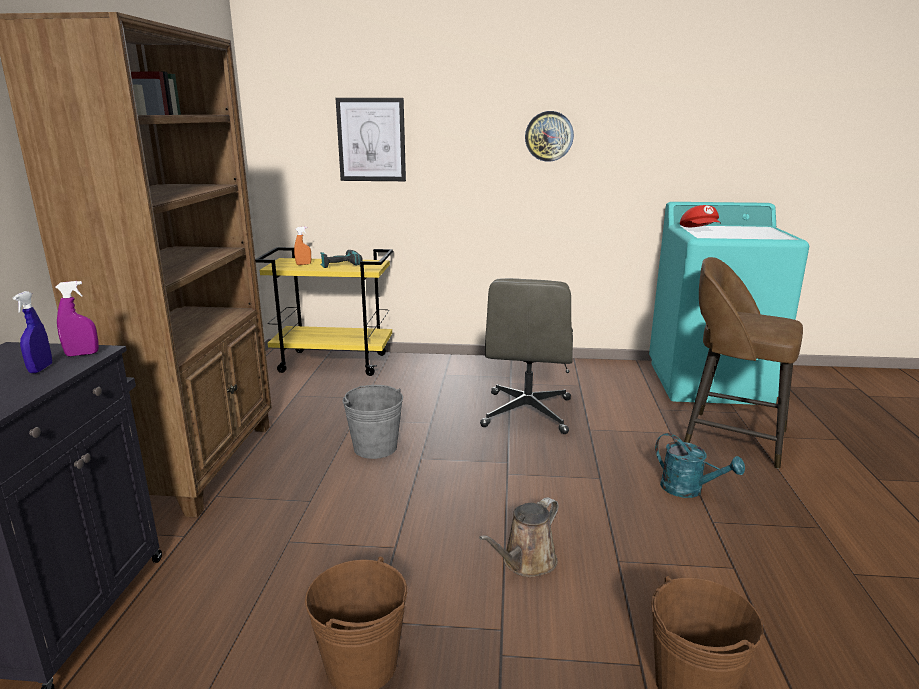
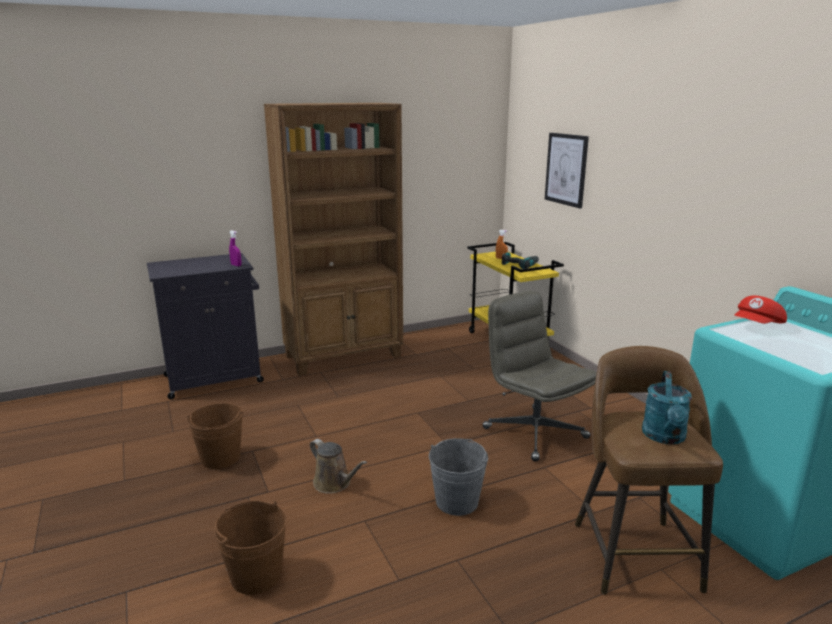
camera: 60 degrees right, 0 degrees up
(40, 369) = (215, 266): blue spray bottle -> none
(375, 447) = (413, 394): grey bucket -> grey bucket (457, 501)
(526, 563) = (334, 483): brown watering can -> brown watering can turned 150 degrees counterclockwise
(527, 413) = (534, 432): grey office chair -> grey office chair turned 75 degrees clockwise
(549, 136) = (687, 186): wall clock -> none
(689, 490) = (496, 539): turquoise watering can -> turquoise watering can (665, 437)

